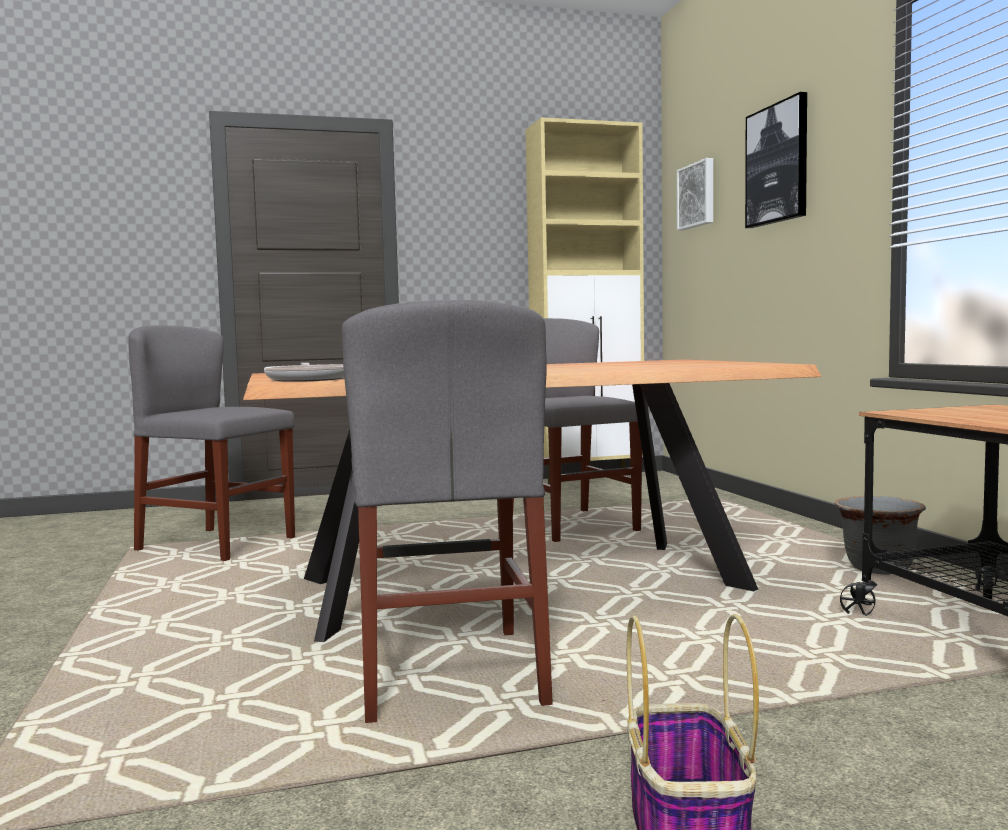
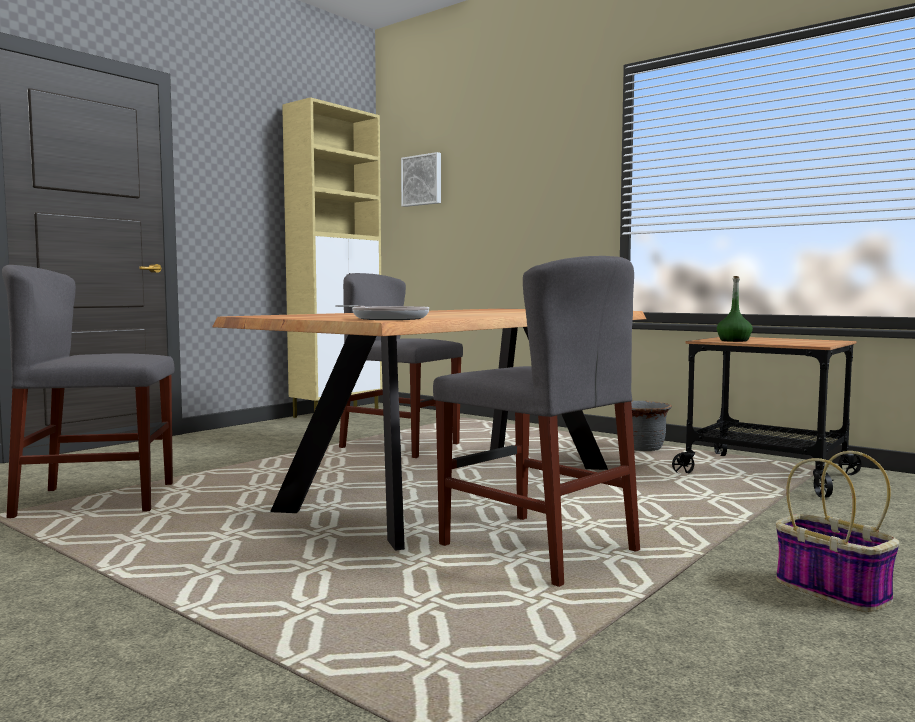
camera: 35 degrees left, 0 degrees up
(777, 164) = (511, 165): picture -> none
(939, 414) = (734, 340): none -> green bottle

